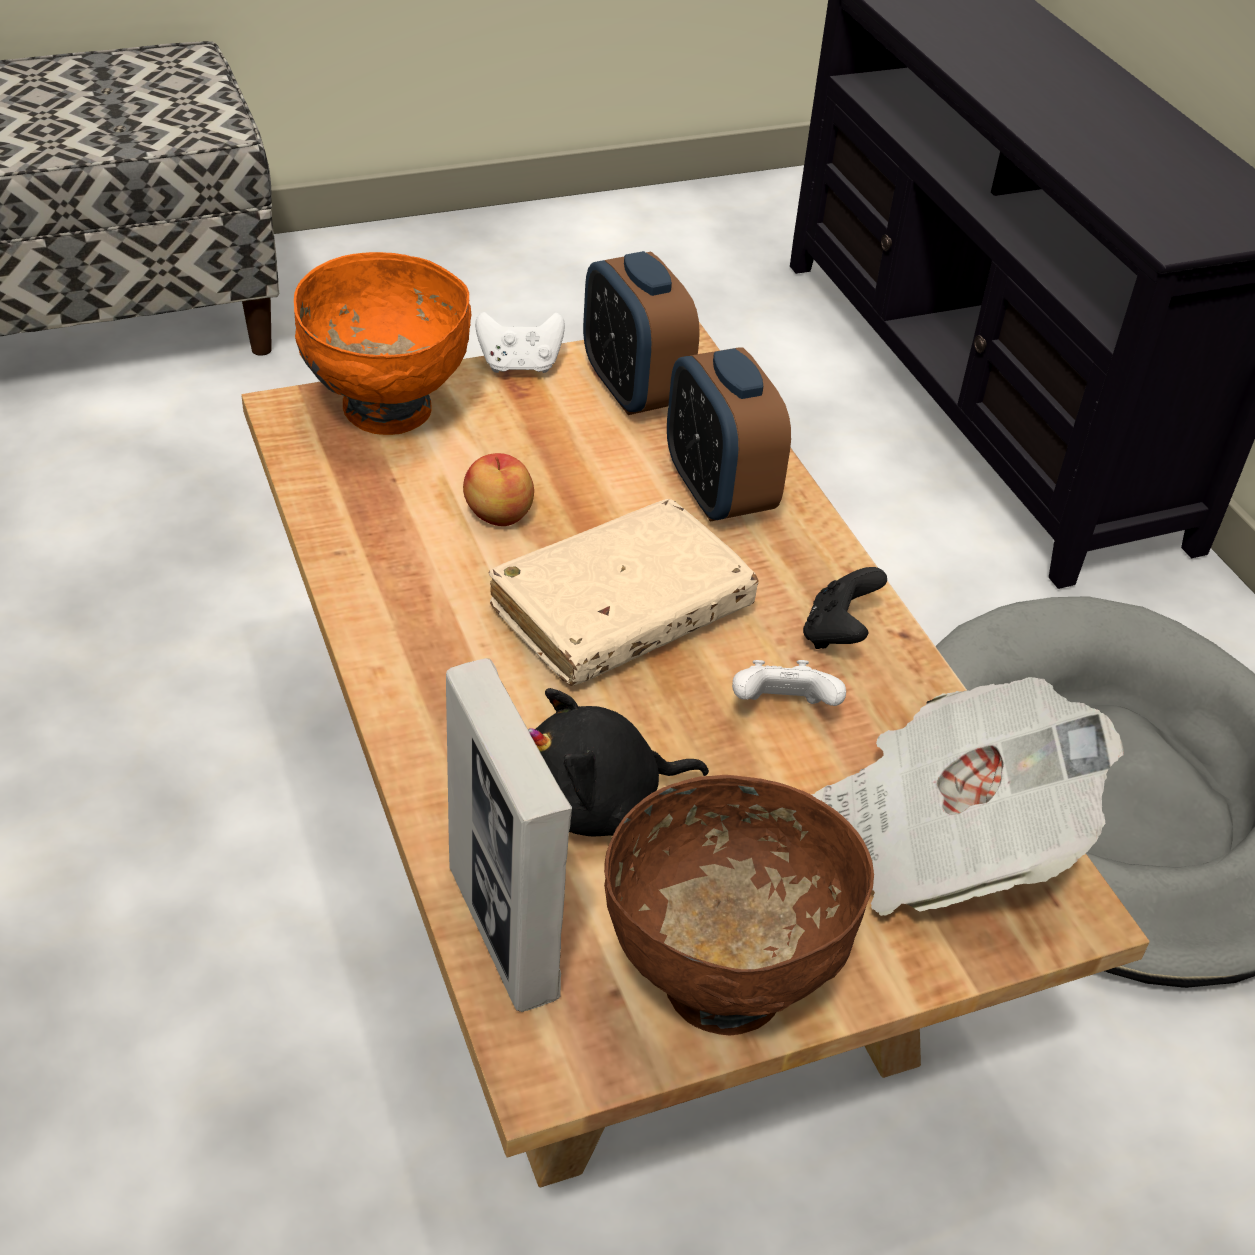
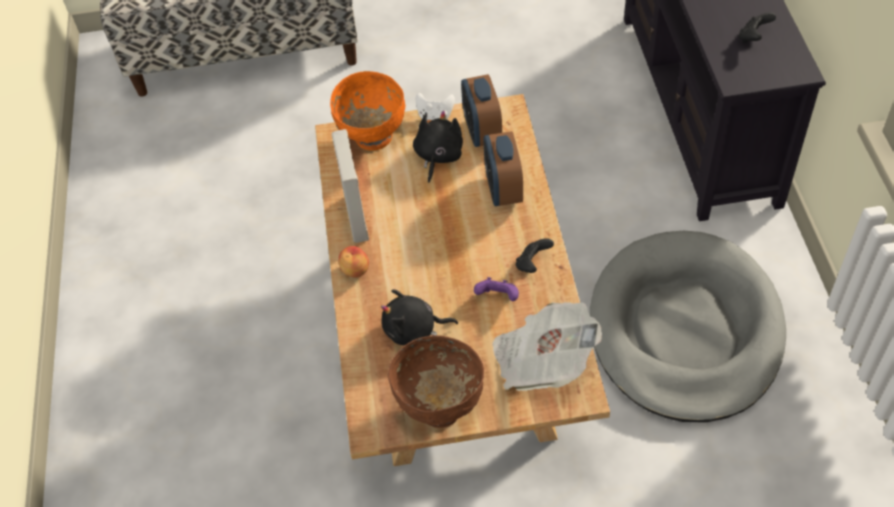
camera: 20 degrees right, 10 degrees up
(497, 515) = (407, 195): apple -> apple (354, 270)
(503, 932) = (366, 379): picture frame -> picture frame (356, 218)
(548, 438) = (438, 156): none -> black plush toy
(621, 611) = (446, 245): beige book -> none
(782, 710) = (498, 297): white game controller -> purple game controller
(1170, 174) = (753, 37): none -> black game controller

